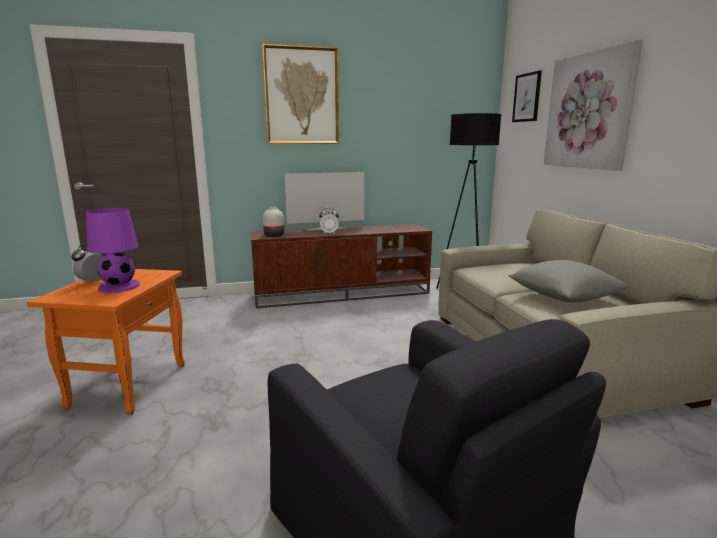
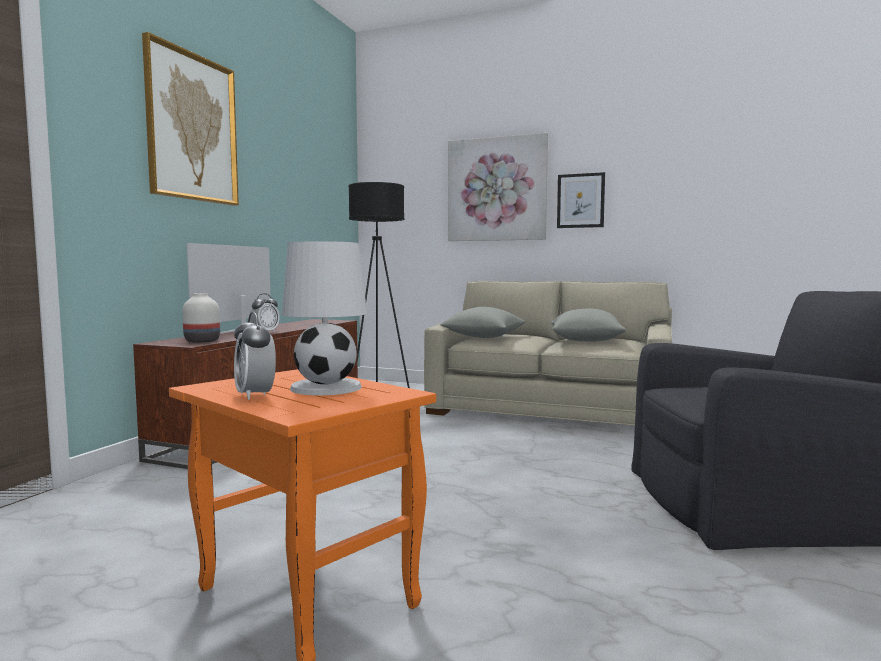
camera: 55 degrees left, 10 degrees down
(119, 286) = (327, 388): purple table lamp -> white table lamp
(495, 267) = (483, 337): none -> grey pillow
(527, 97) = (406, 175): picture -> picture (580, 200)

